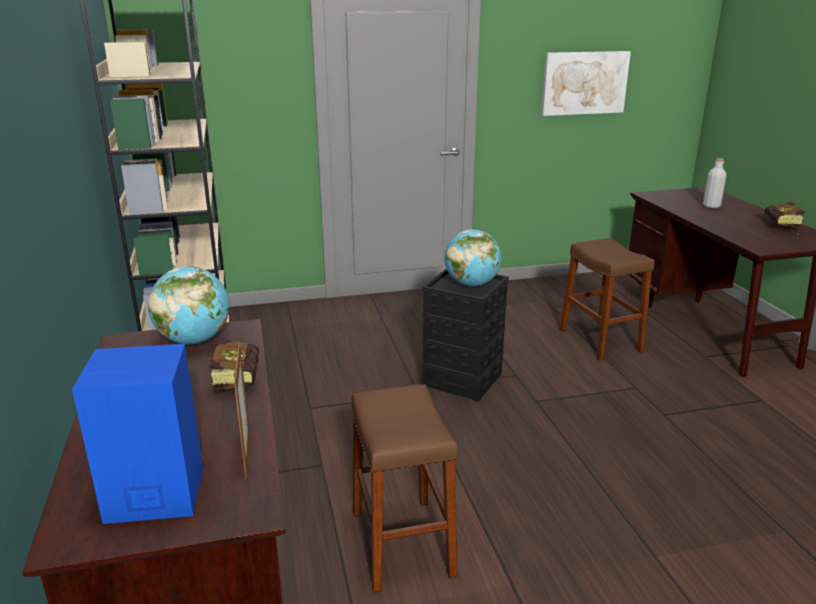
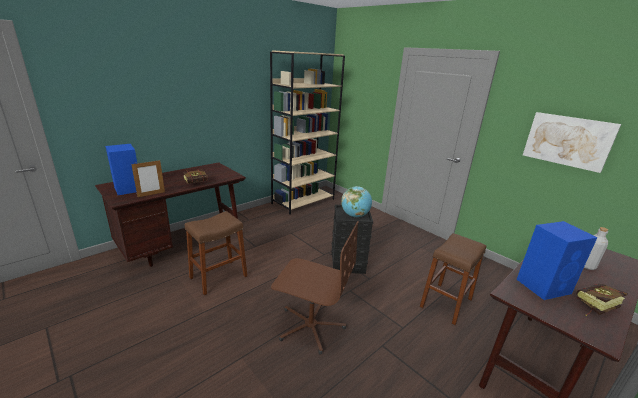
camera: 60 degrees right, 0 degrees up
(194, 340) = (221, 172): globe -> none
(604, 463) = (310, 326): none -> brown office chair
(747, 232) = (544, 286): none -> blue speaker

